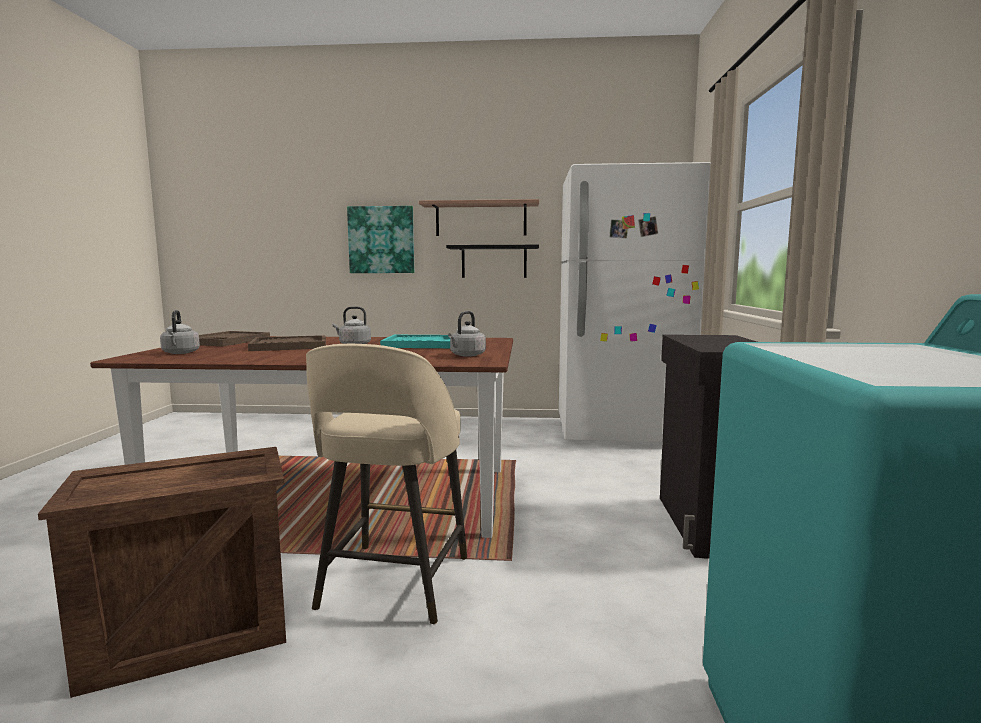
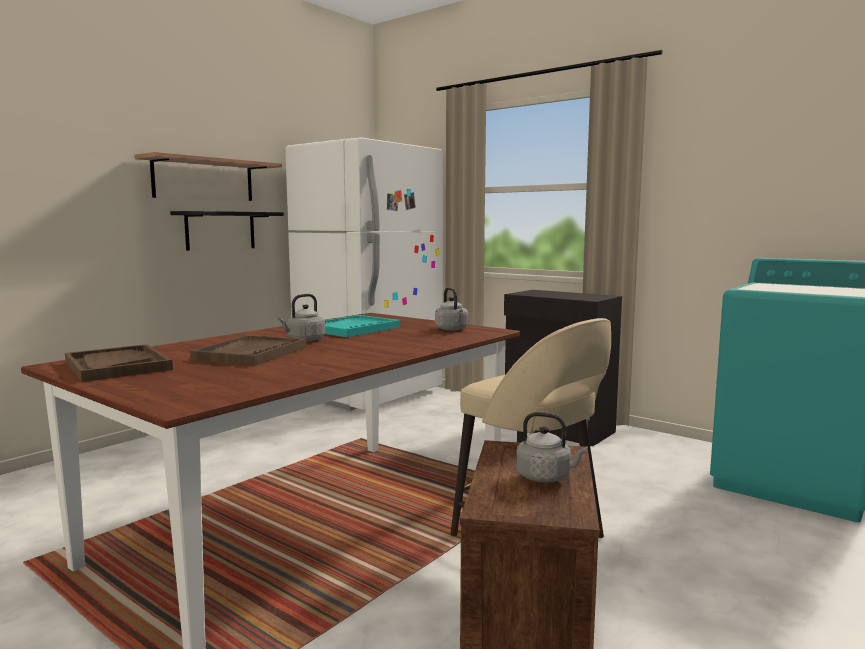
camera: 55 degrees left, 0 degrees up
(180, 353) = (194, 385): grey kettle -> grey kettle (546, 477)
(381, 240) = (75, 200): picture -> none

